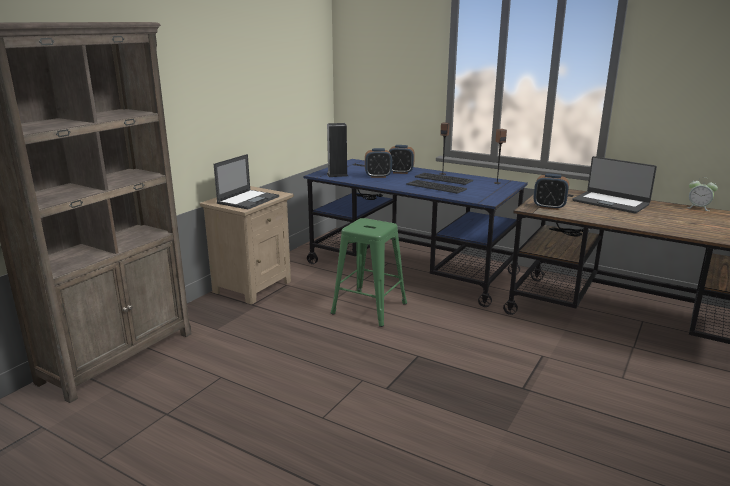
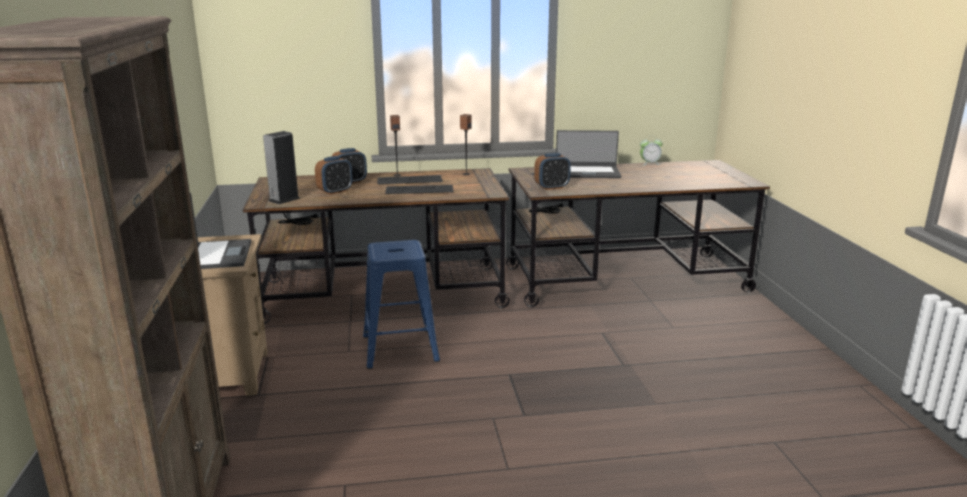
camera: 40 degrees left, 0 degrees up
(369, 308) = (400, 348): green stool -> blue stool
(410, 268) = (383, 294): blue desk -> brown desk

